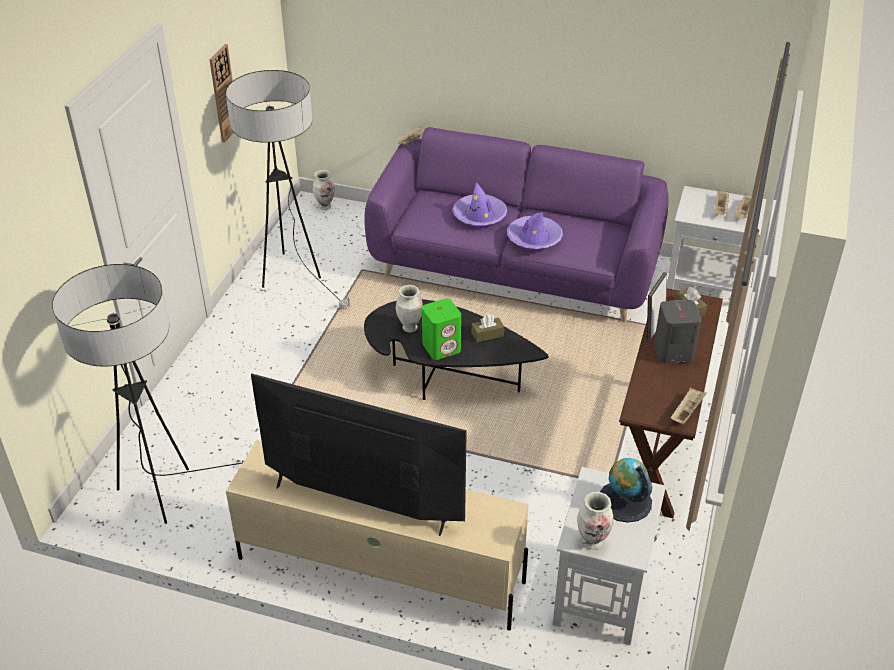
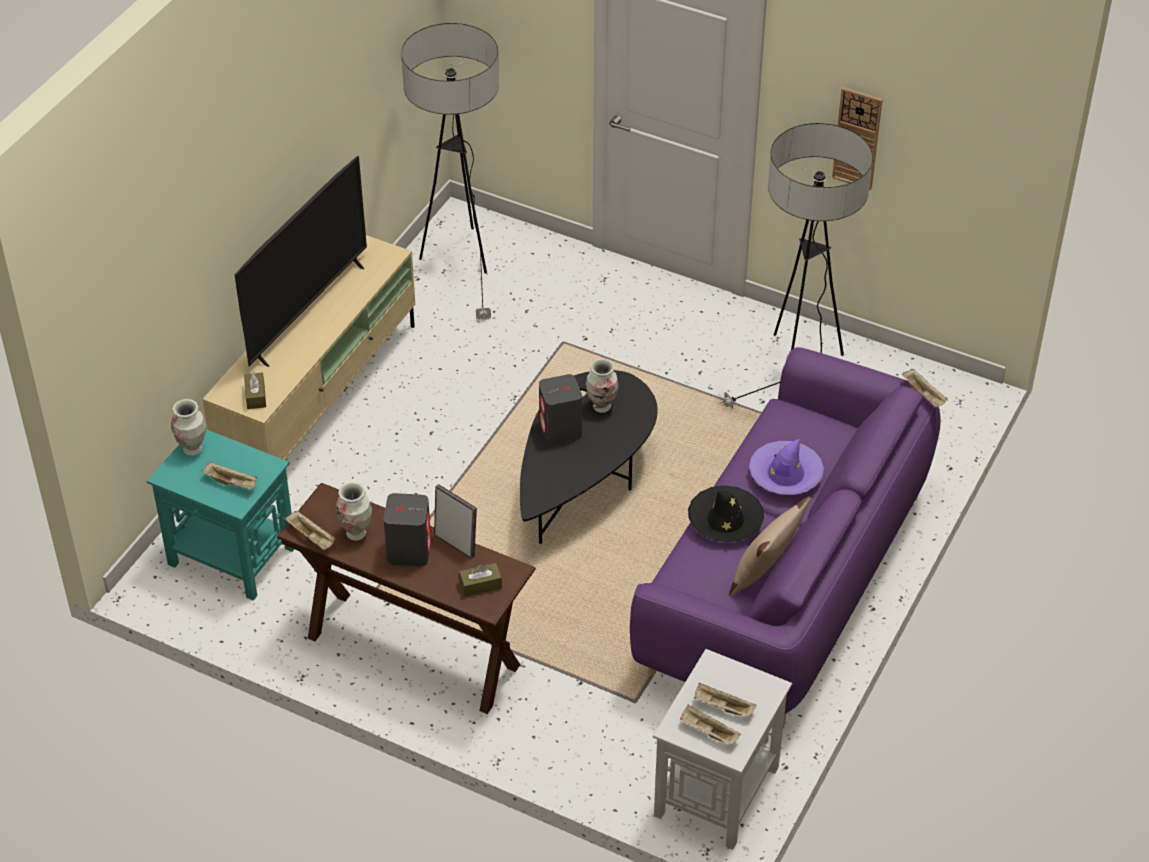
camera: 100 degrees right, 5 degrees up
(325, 207) = (956, 404): vase -> vase (356, 534)
(442, 347) = (560, 429): green speaker -> grey speaker
(487, 334) = (574, 471): brown tissue box -> brown tissue box (255, 396)
(534, 238) = (725, 520): purple hat -> black hat
(576, 219) = (765, 573): none -> beige pillow
(601, 593) = (233, 556): white side table -> turquoise side table
(624, 501) = (232, 483): globe -> beige tray

